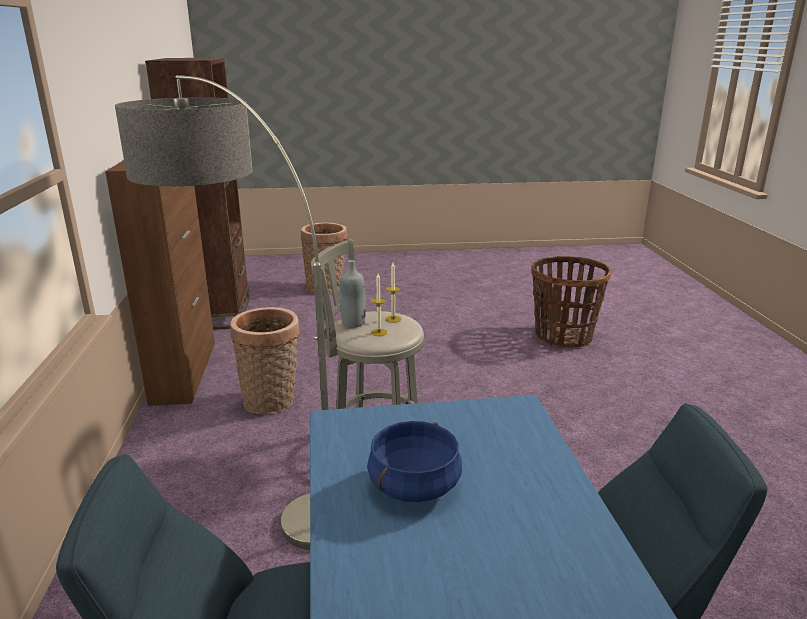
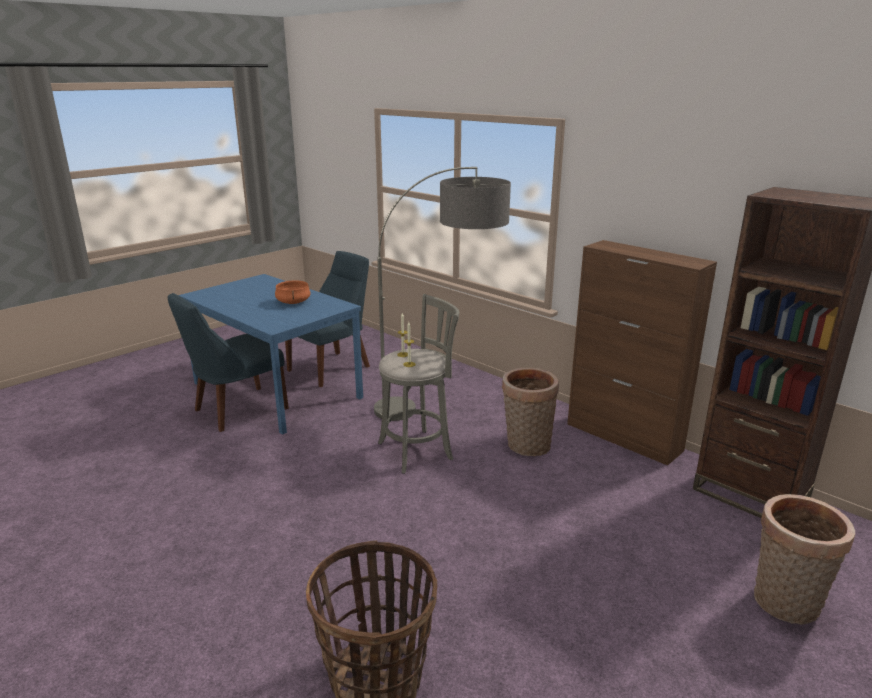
camera: 140 degrees right, 0 degrees up
(353, 323) = (427, 354): grey bottle -> none
(414, 484) = (293, 302): blue cooking pot -> orange cooking pot

